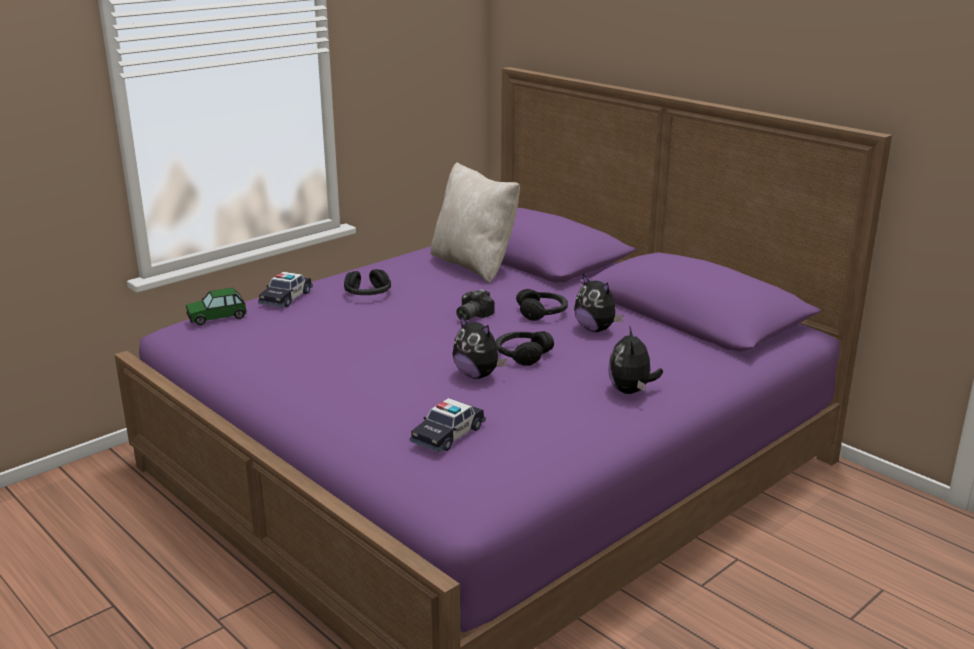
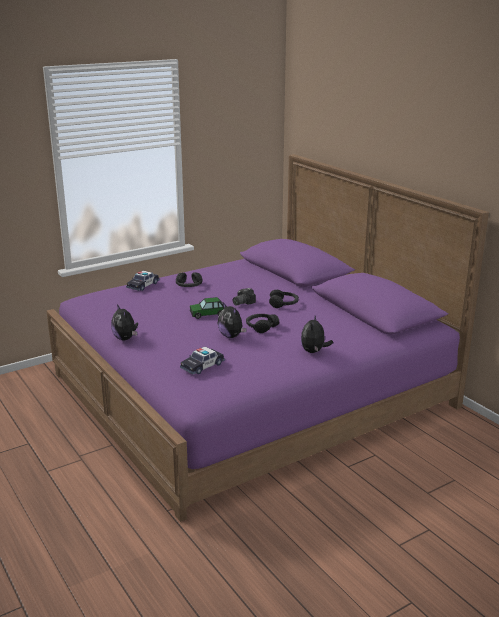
camera: 10 degrees right, 0 degrees up
(217, 316) = (102, 293): toy car -> toy car (207, 314)
(474, 265) = (256, 273): beige pillow -> none
(596, 329) = (310, 315): plush toy -> plush toy (125, 338)

